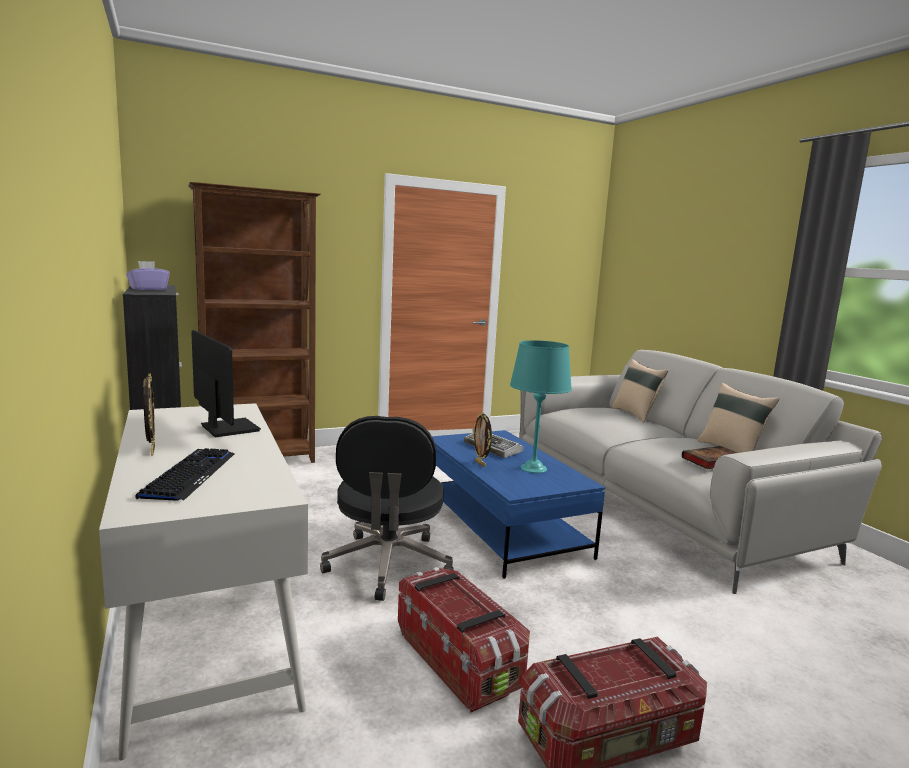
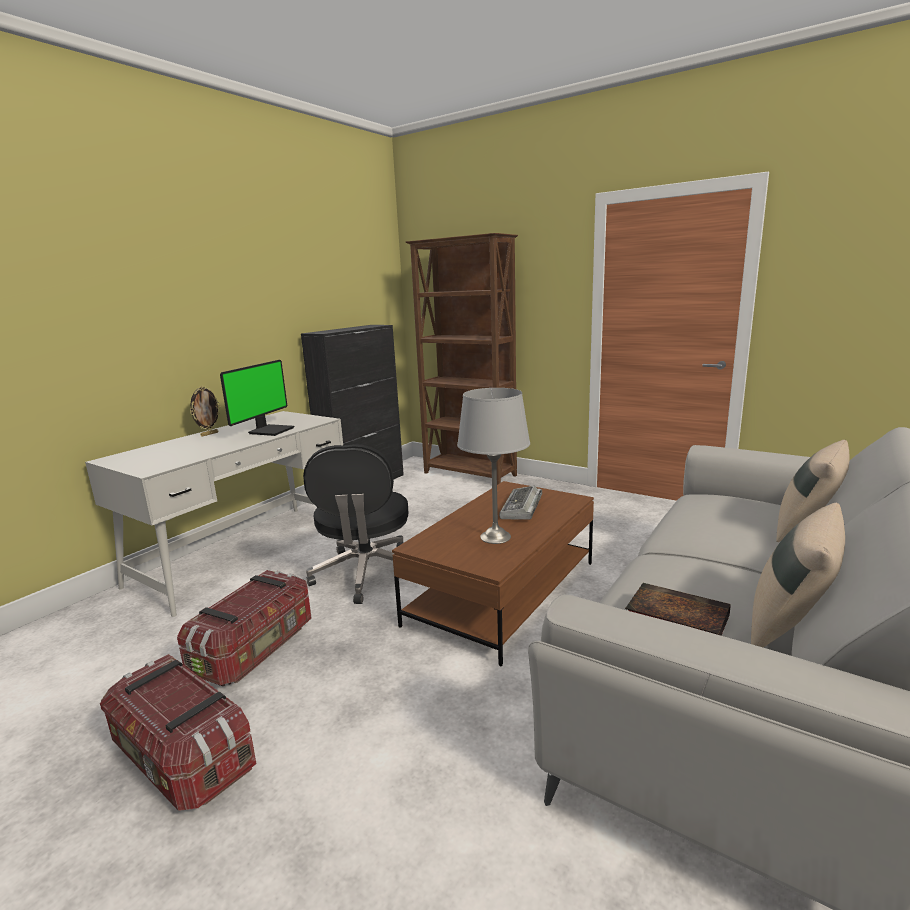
camera: 60 degrees right, 5 degrees up
(148, 289) = (342, 329): purple tissue box -> none
(190, 475) = (173, 450): keyboard -> none
(387, 565) = (366, 574): black office chair -> black office chair turned 60 degrees counterclockwise
(480, 464) = (468, 516): picture frame -> none
(502, 526) = (503, 593): blue coffee table -> brown coffee table
(534, 468) = (495, 537): turquoise table lamp -> grey table lamp

